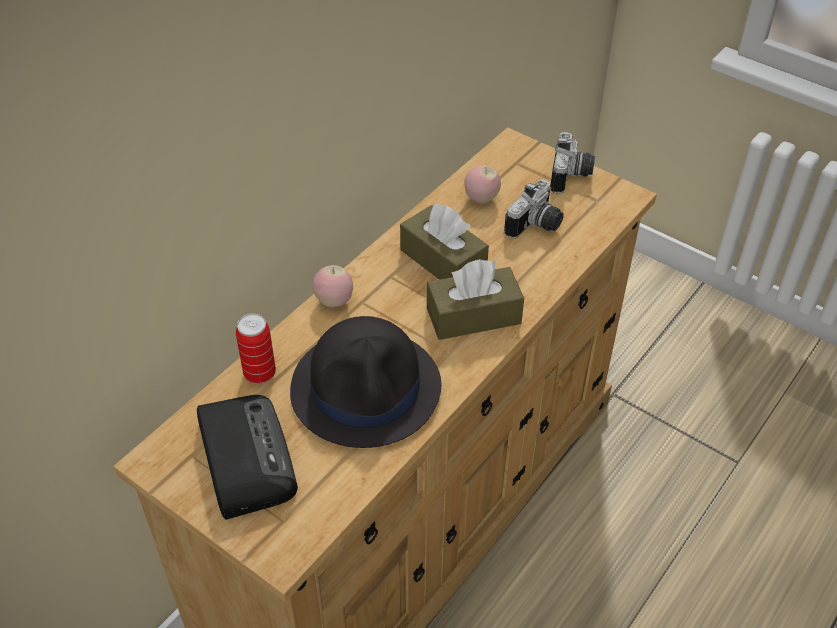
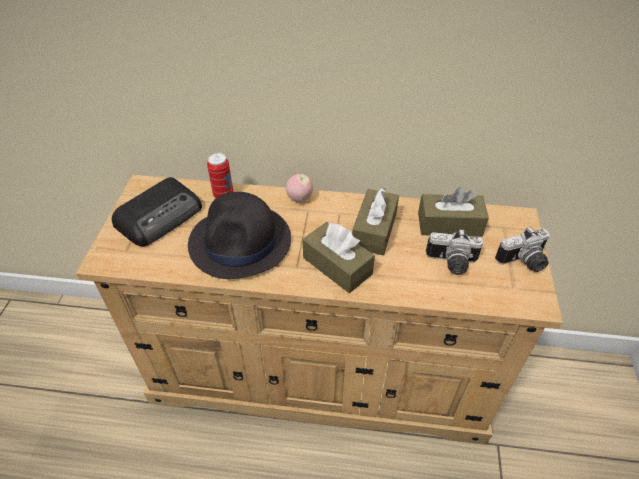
camera: 60 degrees right, 0 degrees up
(481, 199) = (449, 224): apple -> brown tissue box

